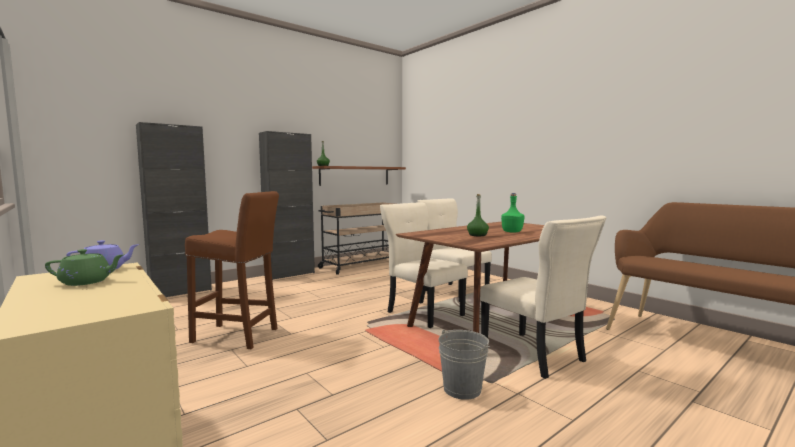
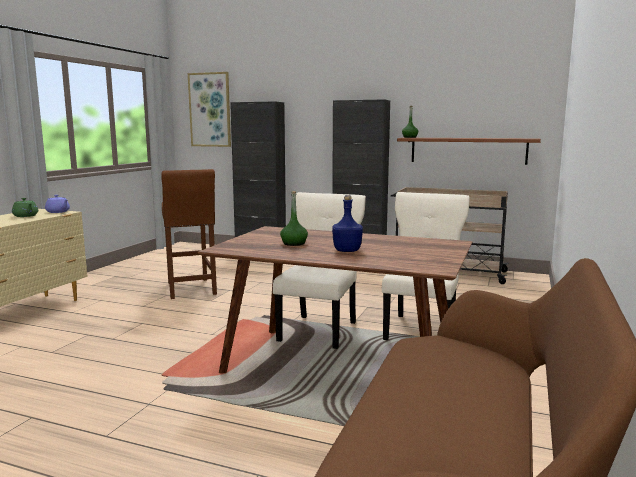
camera: 60 degrees right, 5 degrees up
(80, 129) = (210, 110): none -> picture
(462, 389) = (144, 379): grey bucket -> none
(512, 232) = (347, 250): green bottle -> blue bottle
(535, 356) = (249, 403): beige chair -> none

